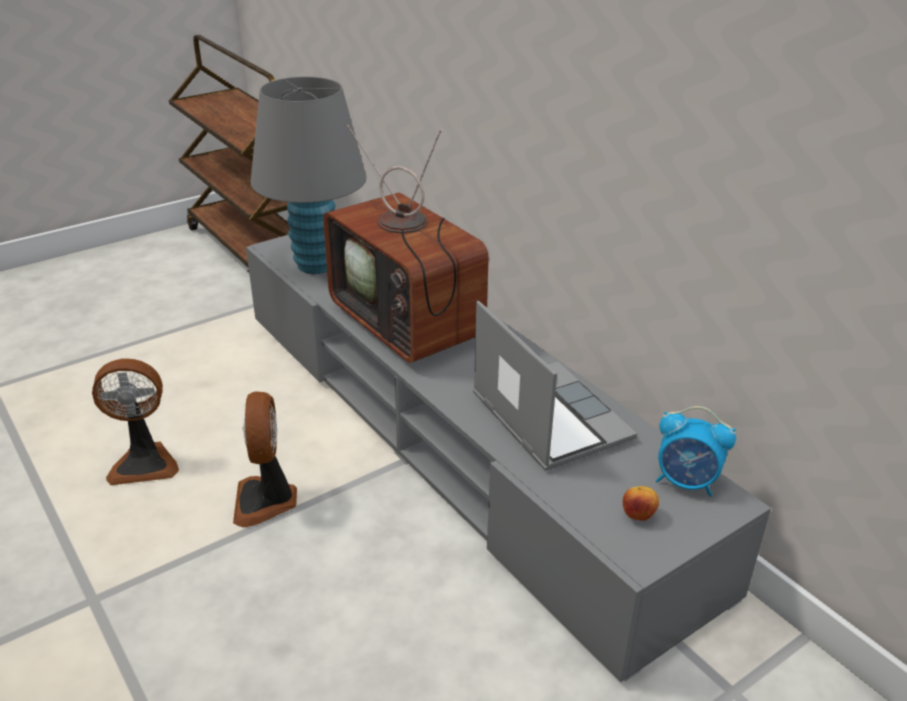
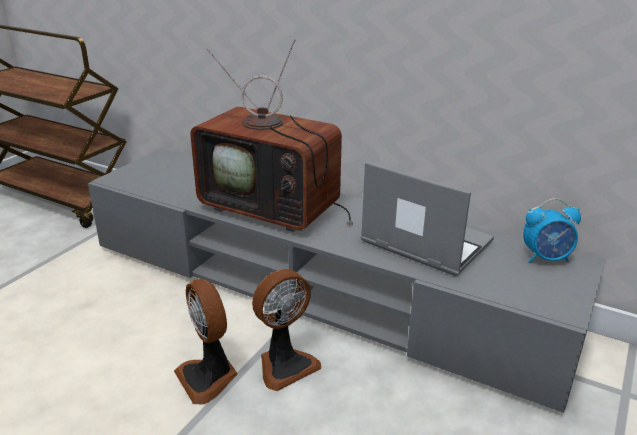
camera: 25 degrees left, 5 degrees down
(144, 463) = (74, 382): fan -> fan (285, 365)
(315, 265) = (160, 184): grey table lamp -> none
(638, 515) = (539, 286): apple -> none

